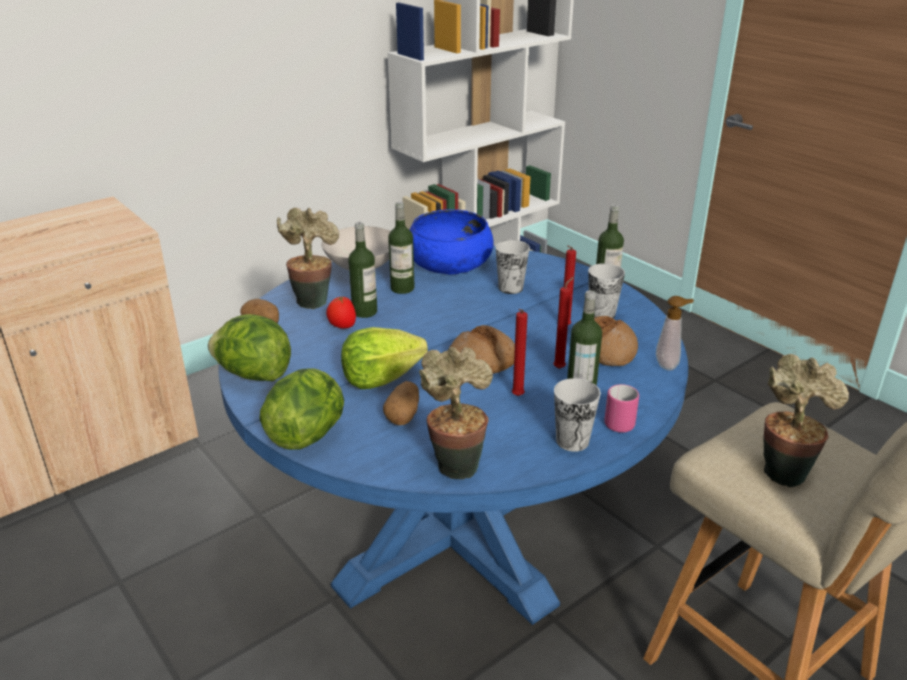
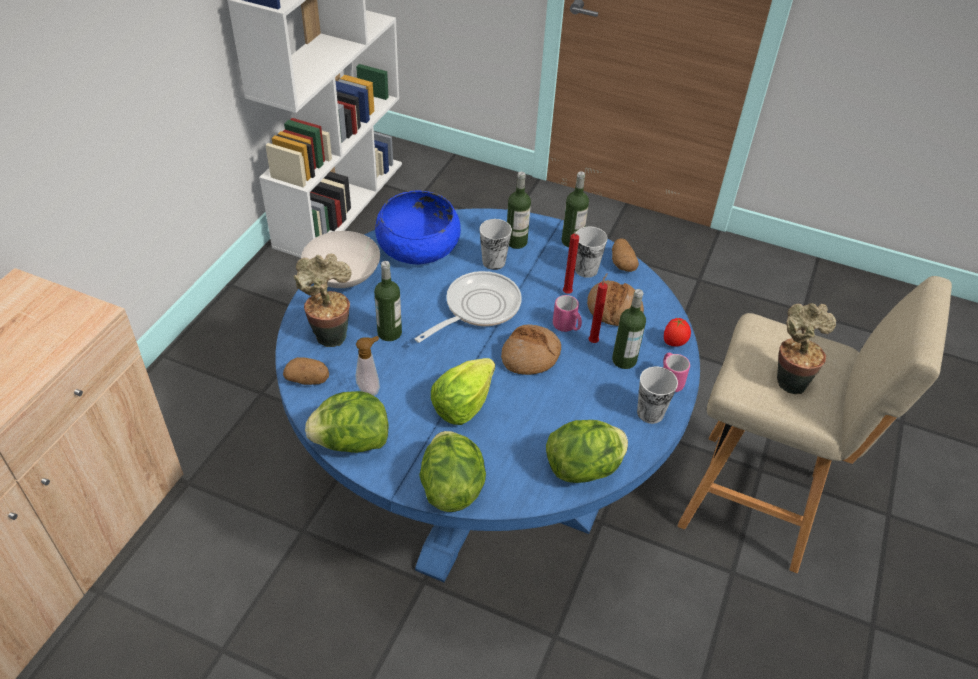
camera: 30 degrees left, 15 degrees up
(342, 327) = (384, 358): tomato -> tomato (674, 343)
(402, 288) = (400, 292): bottle -> bottle (516, 242)
(403, 415) = (511, 437): potato -> potato (622, 263)
(456, 463) = (584, 468): potted plant -> lettuce
(463, 315) = (477, 308): none -> frying pan
(516, 397) = (582, 384): red candle -> none
(541, 350) = (567, 327): none -> pink mug
(668, 365) = (668, 309): soap dispenser -> soap dispenser (370, 389)

